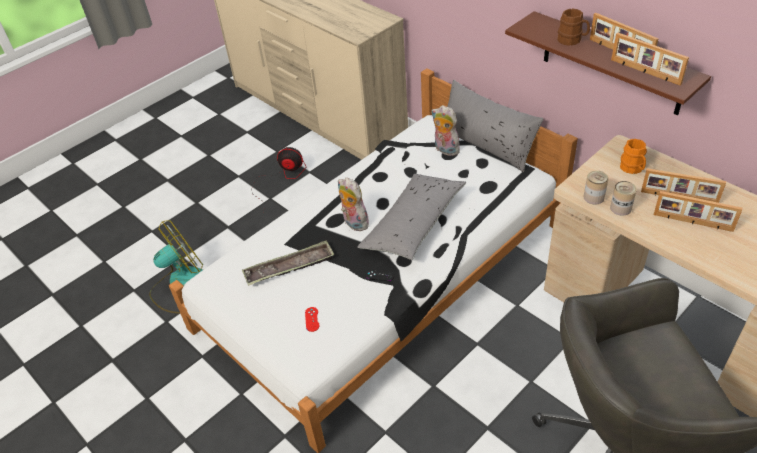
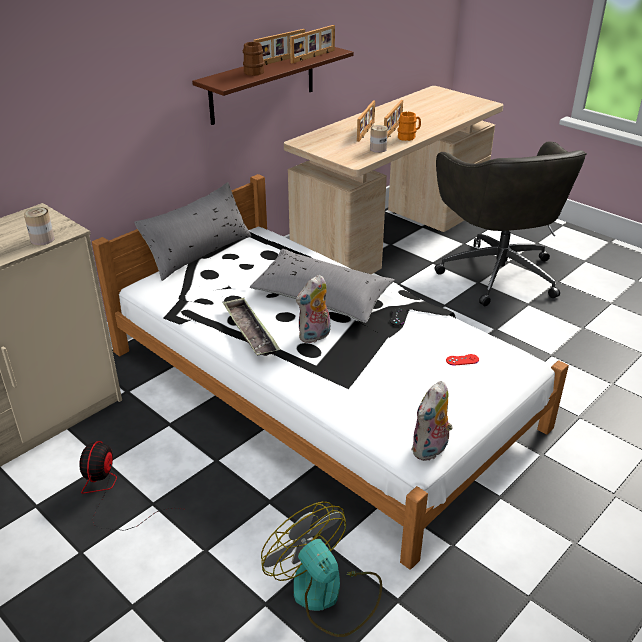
camera: 95 degrees left, 10 degrees down
(289, 267) = (387, 381): tray -> tray (250, 331)
(445, 150) = (200, 276): plush toy -> plush toy (430, 450)
(593, 197) = (365, 156): can -> can (42, 239)
(632, 169) = (330, 141): orange mug -> orange mug (409, 137)

